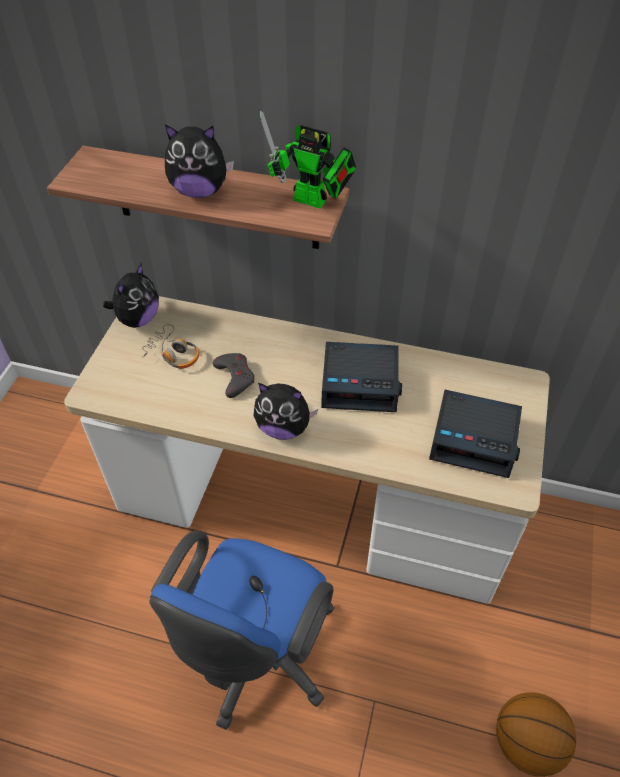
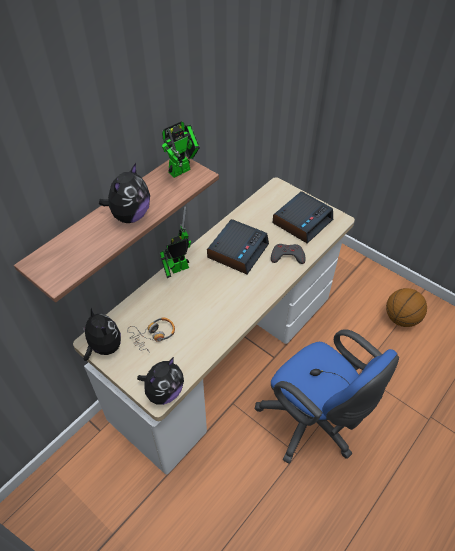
camera: 65 degrees left, 0 degrees up
(235, 377) = (196, 308): grey game controller -> grey game controller (287, 256)
(283, 428) = (251, 298): plush toy -> plush toy (164, 391)
(289, 333) = (176, 269): none -> toy robot

